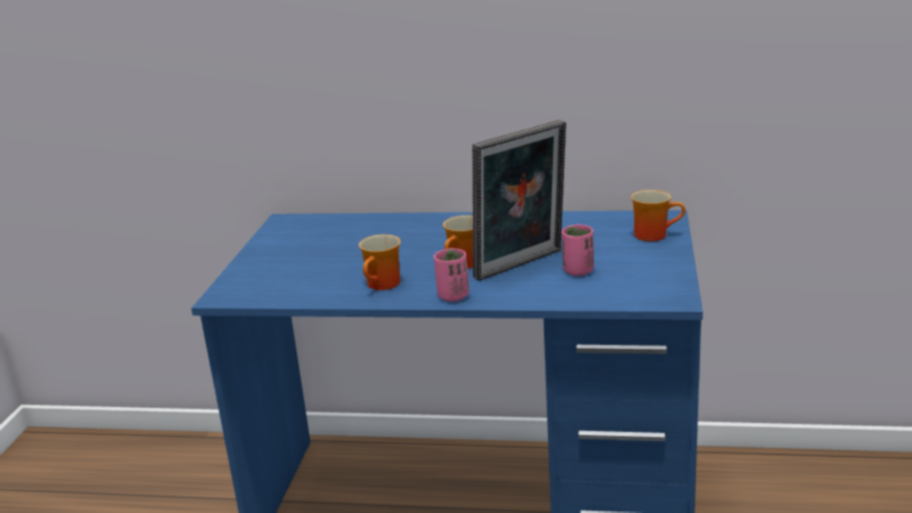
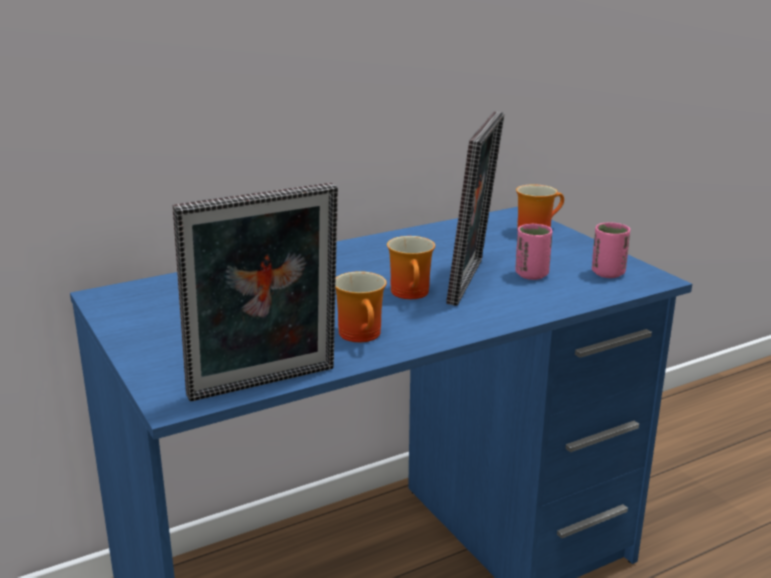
camera: 40 degrees left, 0 degrees up
(278, 301) = (265, 386): none -> picture frame
(453, 296) = (459, 327): pink cup -> pink cup (607, 273)

